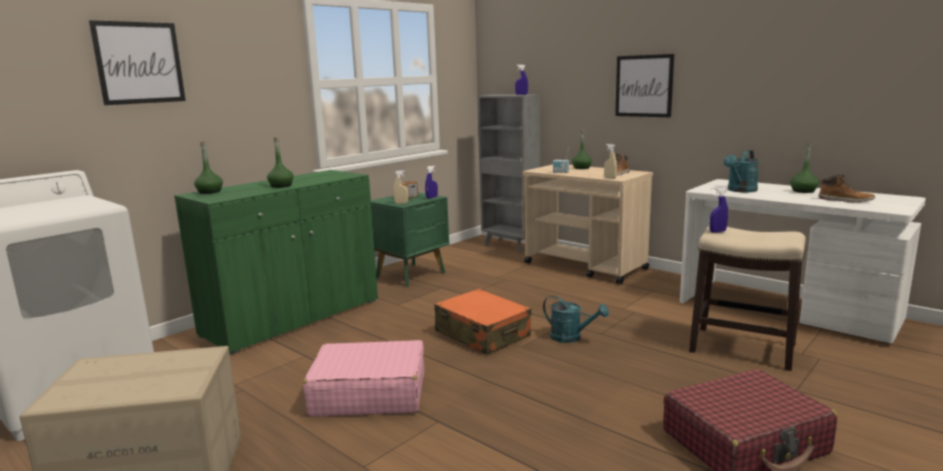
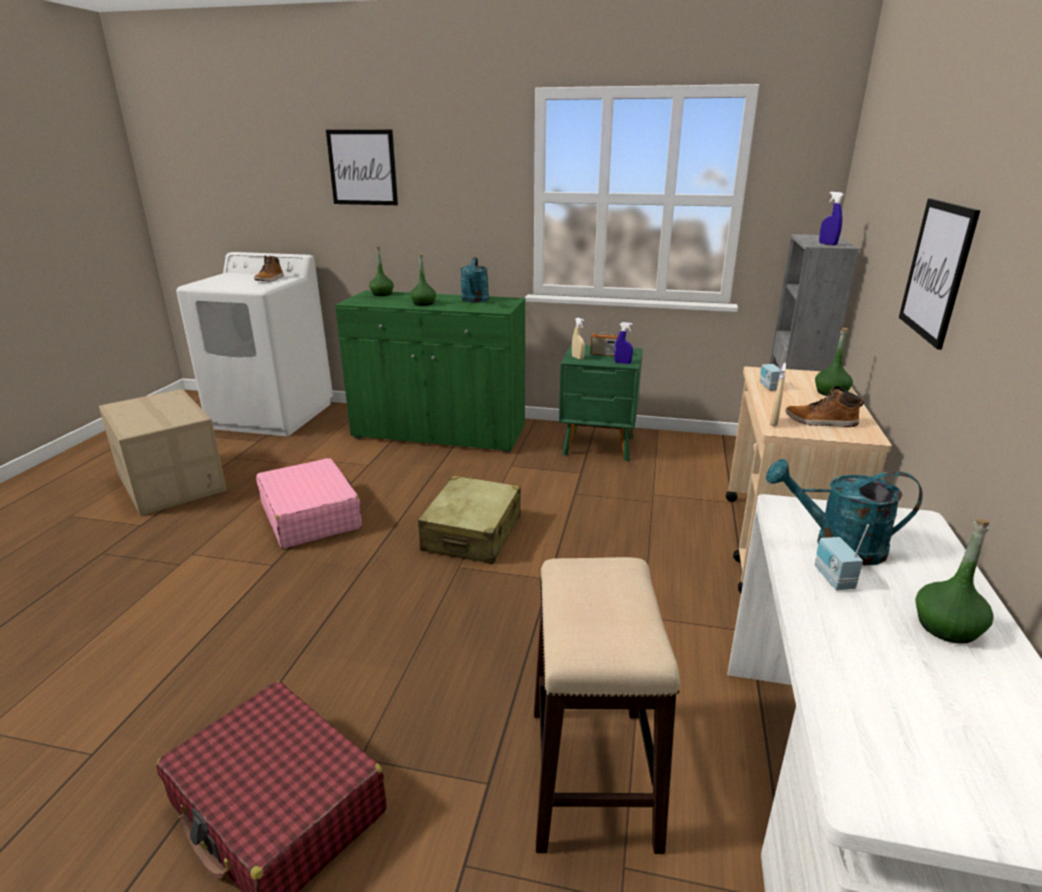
camera: 60 degrees right, 10 degrees up
(482, 334) = (472, 533): orange suitcase -> beige suitcase
(571, 337) = (508, 595): turquoise watering can -> turquoise watering can (474, 300)
(717, 231) = (581, 568): blue spray bottle -> none
(766, 194) = (832, 578): none -> radio
(845, 200) = (905, 698): boot -> boot (270, 279)

